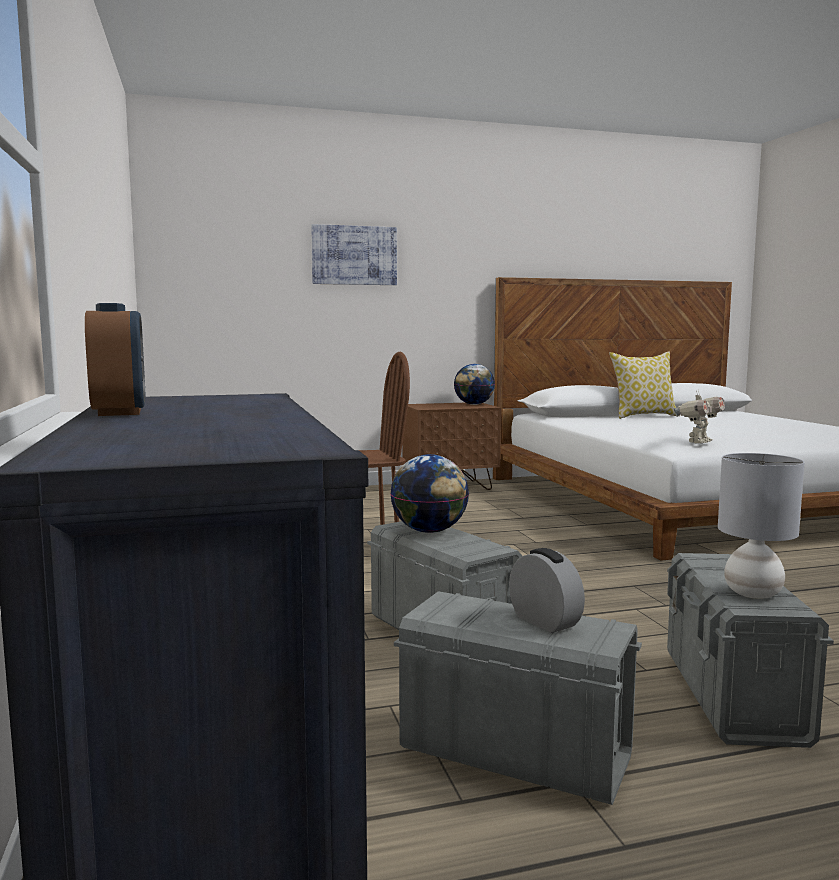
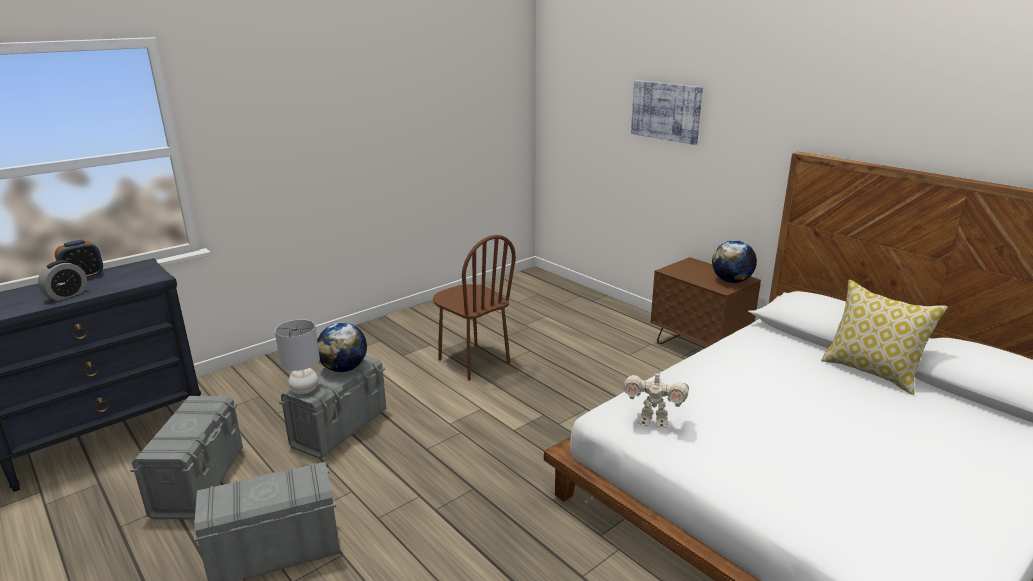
camera: 65 degrees right, 15 degrees up
(544, 621) = (183, 432): alarm clock -> alarm clock (67, 295)
(753, 594) = (236, 496): grey table lamp -> grey table lamp (304, 390)

